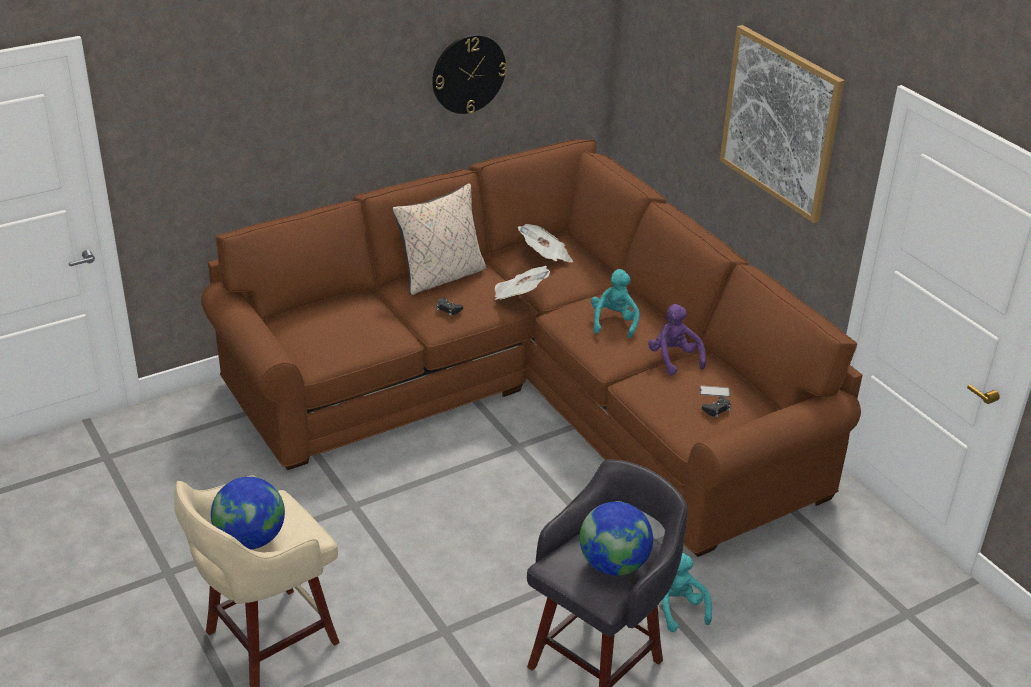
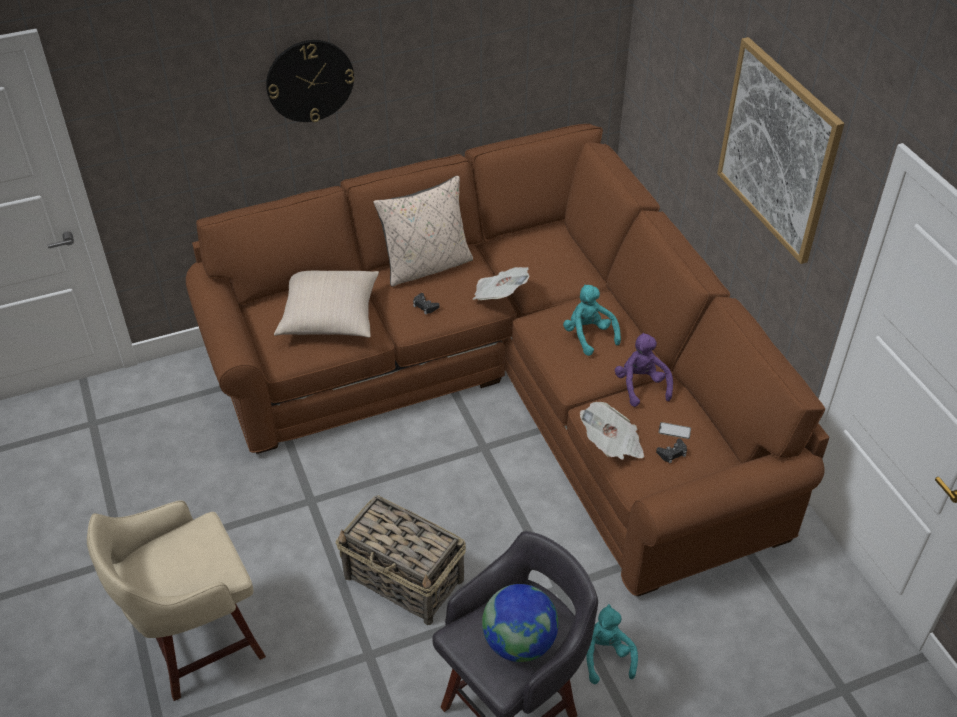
camera: 10 degrees right, 10 degrees up
(251, 539) = (167, 571): globe -> none
(355, 323) = (329, 316): none -> beige pillow
(465, 564) = (405, 579): none -> basket
(468, 73) = (465, 59): wall clock -> wall clock (310, 80)
(545, 256) = (536, 249): newspaper -> newspaper (612, 444)
(614, 322) = (589, 335): turquoise plush toy -> turquoise plush toy turned 45 degrees counterclockwise

